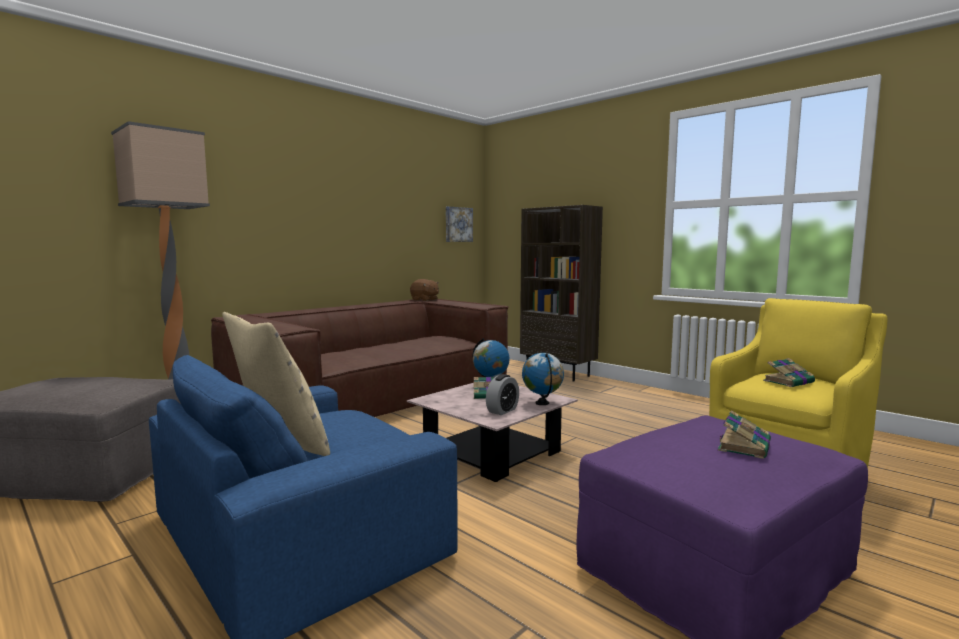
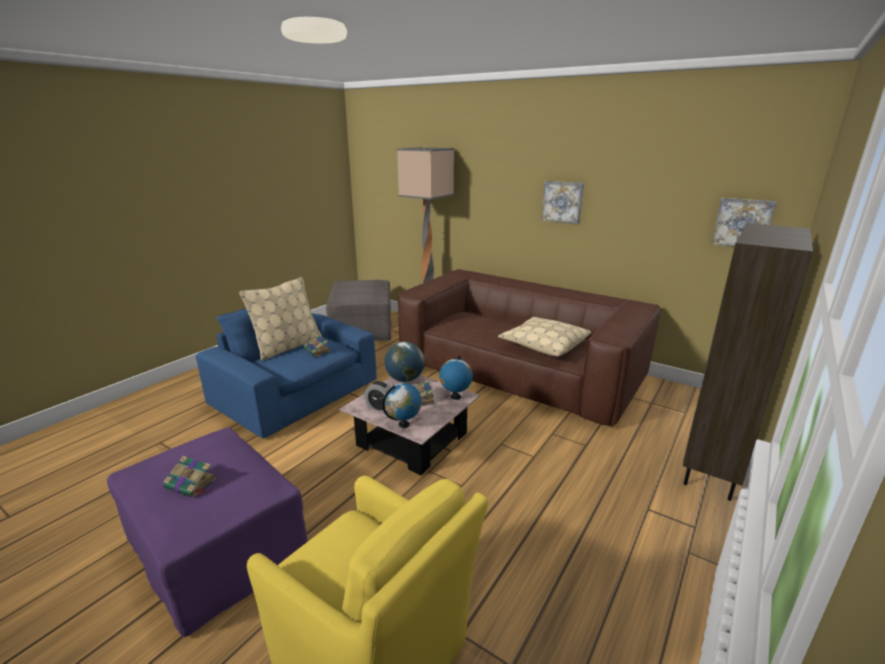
camera: 80 degrees right, 15 degrees up
(336, 214) = (563, 202): none -> picture
(424, 300) = (636, 305): brown plush toy -> none
(424, 344) = (543, 345): none -> beige pillow
(436, 400) = (405, 379): none -> globe
(789, 381) = (343, 552): book -> book (317, 351)

